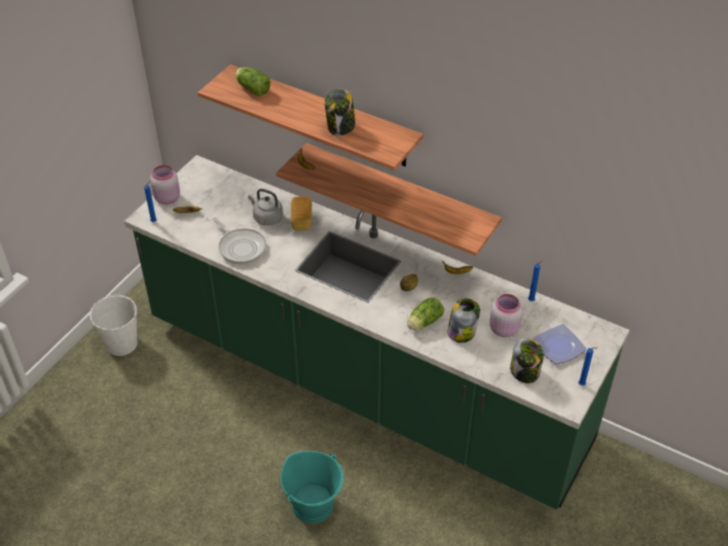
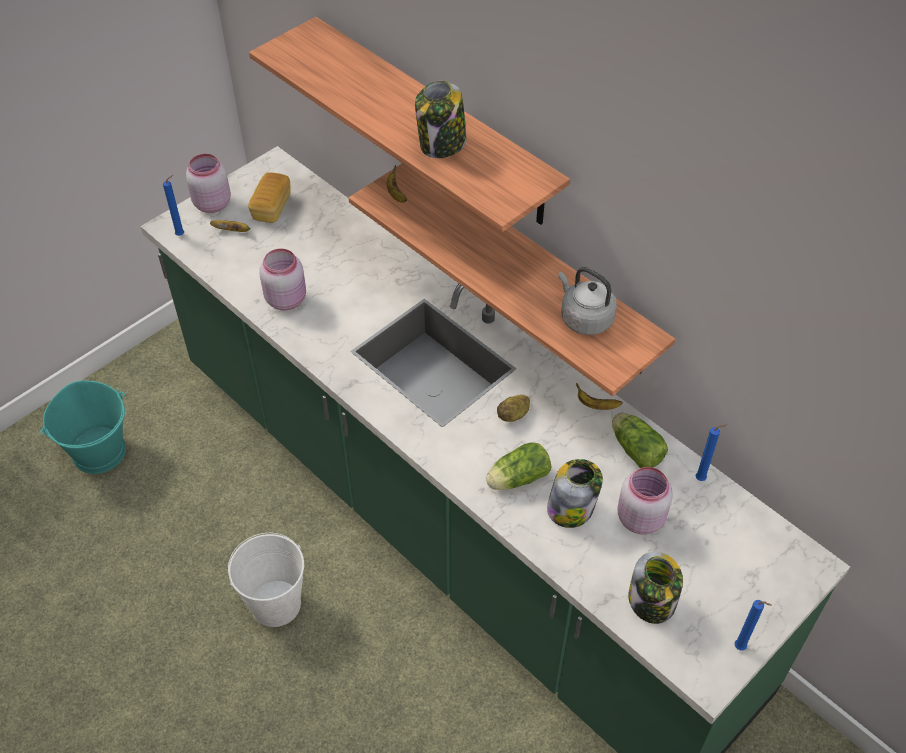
camera: 15 degrees right, 5 degrees up
(122, 344) = (143, 391): white bucket -> white bucket (276, 604)
(240, 247) = (286, 298): frying pan -> pink jar
(252, 88) = (331, 59): lettuce -> lettuce (634, 448)
(266, 218) = (340, 260): grey kettle -> grey kettle (584, 318)
(301, 220) = (390, 273): bread -> bread (271, 207)
(313, 504) = (321, 696): turquoise bucket -> turquoise bucket (100, 452)
(560, 347) = (723, 571): plate -> none

